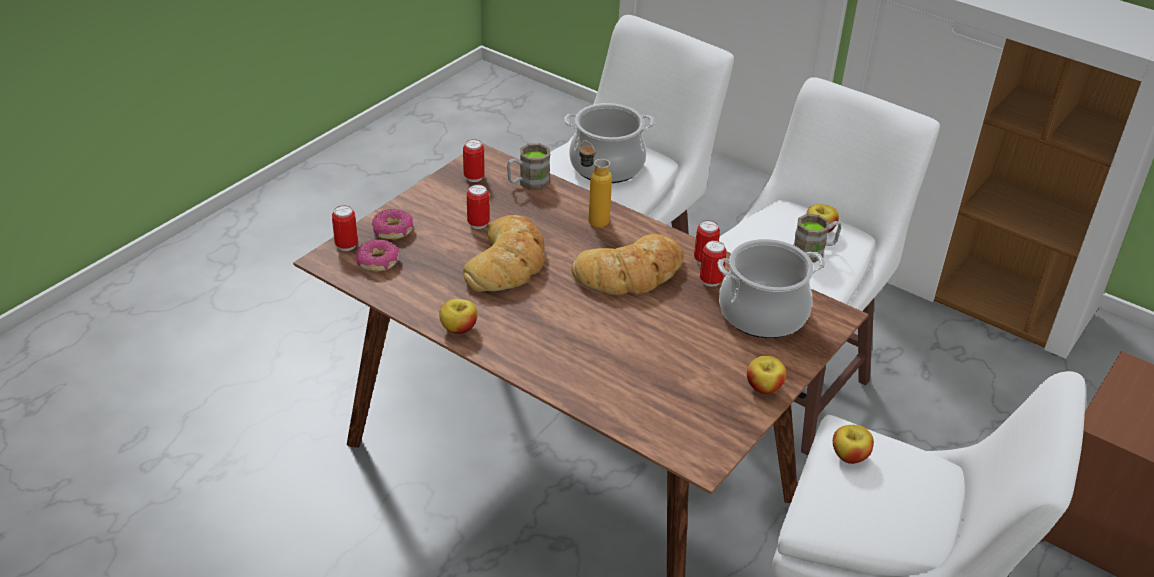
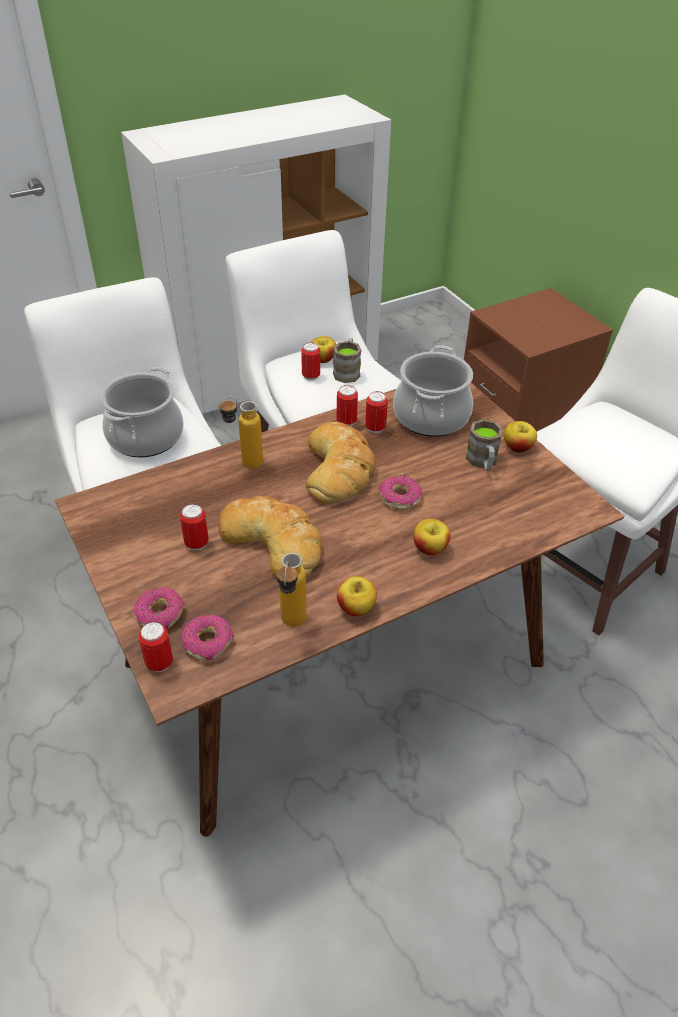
camera: 65 degrees left, 5 degrees up
(418, 299) = (291, 626): none -> bottle
(474, 177) = (114, 523): can -> can (311, 376)
(528, 183) = (155, 488): brown mug -> brown mug (483, 462)
(617, 321) = (399, 497): none -> donut
(849, 456) = (580, 442): apple -> apple (430, 548)

